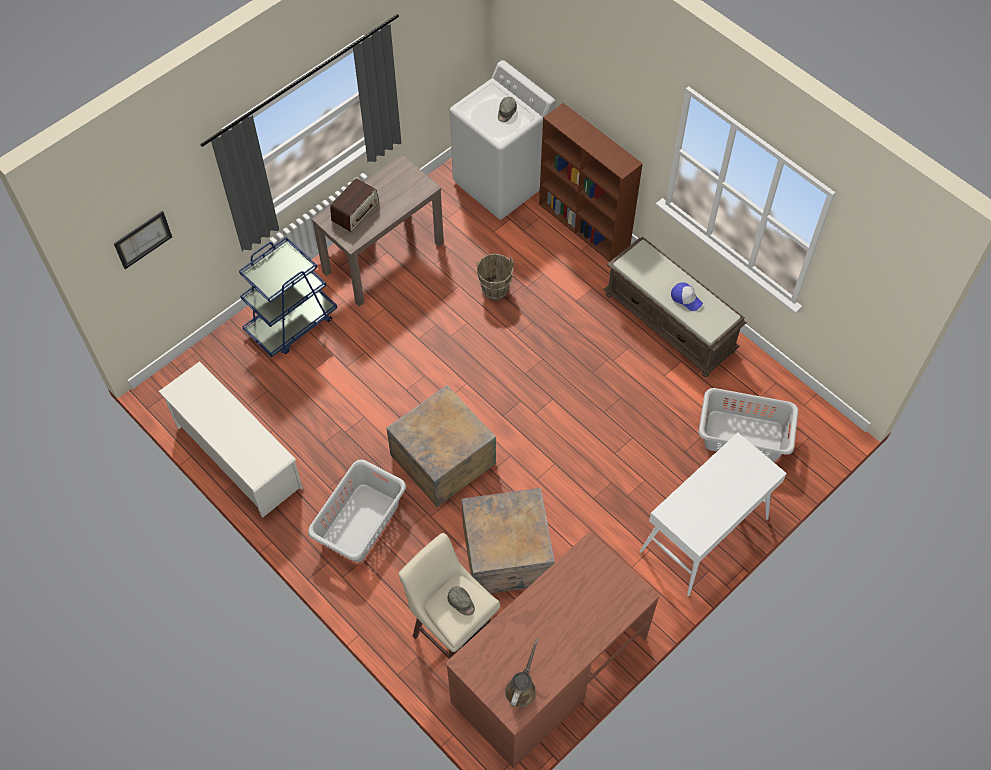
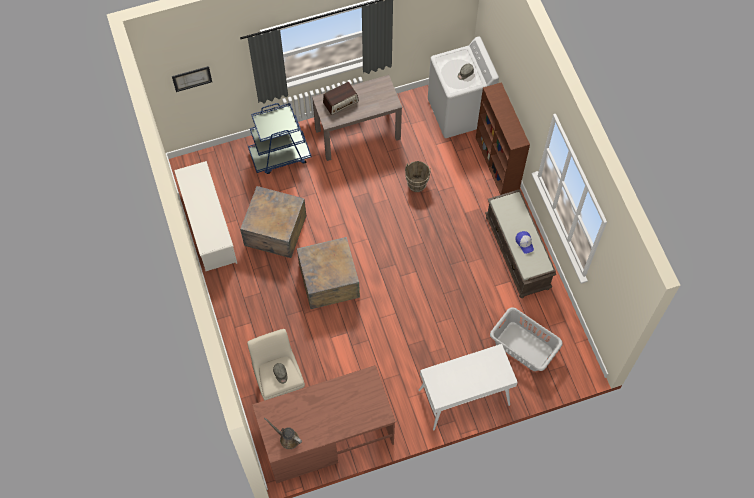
camera: 25 degrees right, 5 degrees up
(361, 522) = (261, 299): grey laundry basket -> none
(505, 555) = (336, 356): crate -> crate (274, 231)
(521, 688) = (287, 438): brown watering can -> brown watering can turned 105 degrees counterclockwise

